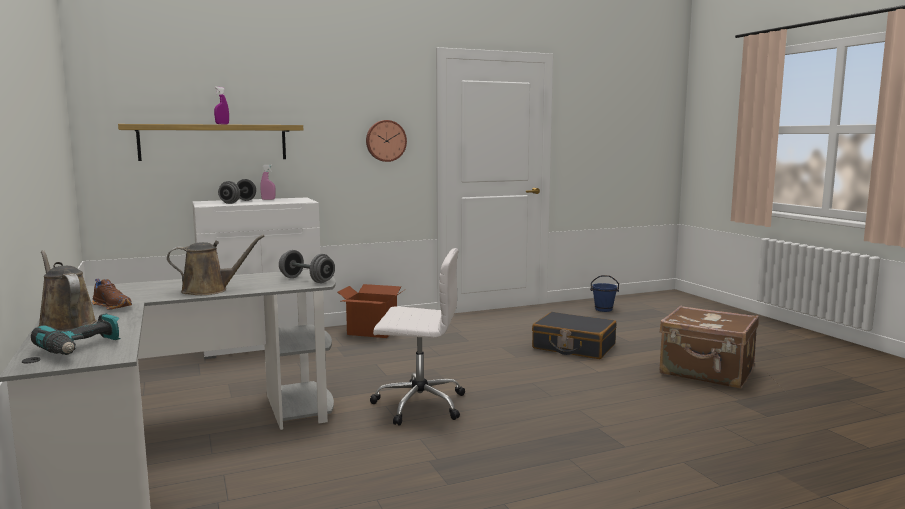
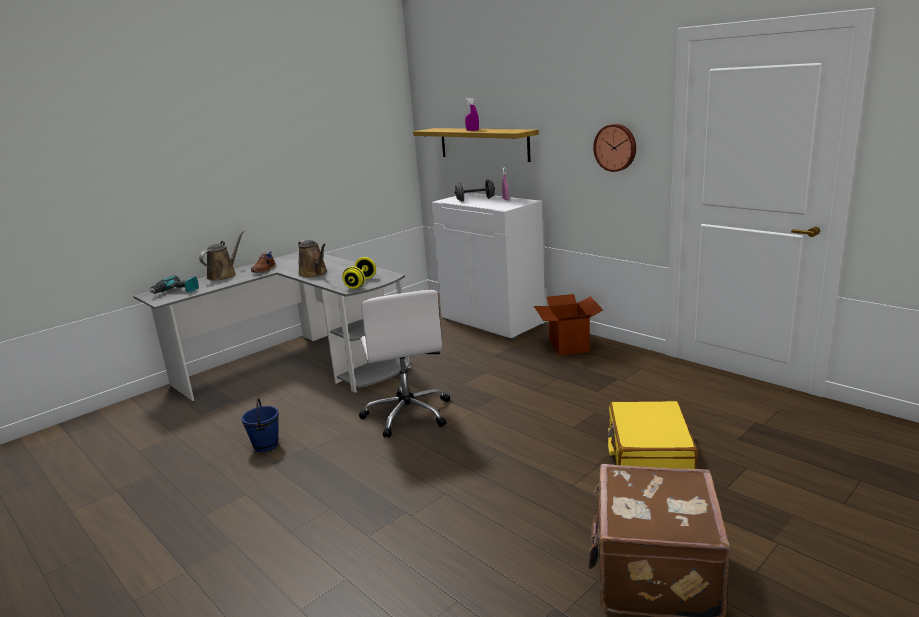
camera: 70 degrees right, 10 degrees up
(307, 280) = (361, 283): grey dumbbell -> yellow dumbbell
(573, 347) = (648, 452): black suitcase -> yellow suitcase
(603, 310) = (862, 443): blue bucket -> blue bucket (265, 446)

